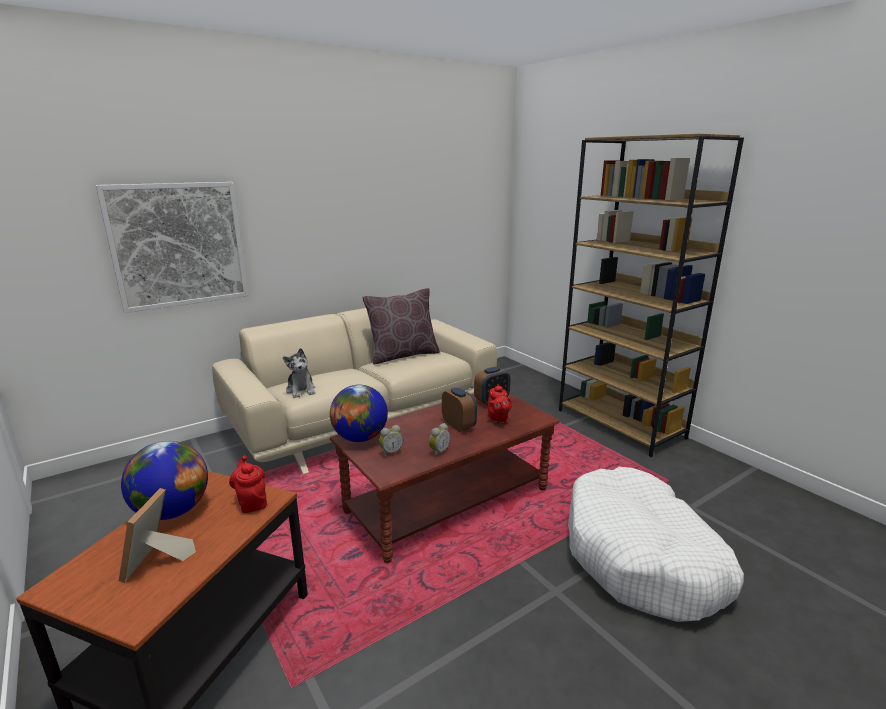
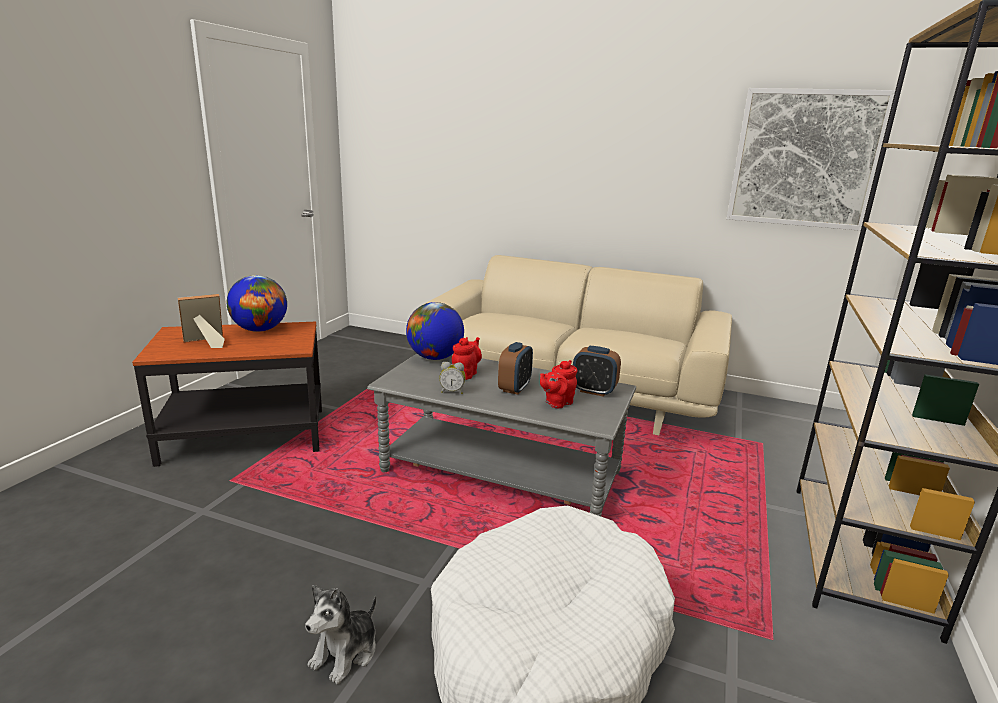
camera: 55 degrees right, 0 degrees up
(178, 245) = (465, 166): picture -> picture (805, 159)
(252, 502) = (287, 344): red teapot -> red teapot (466, 374)
(301, 390) = (486, 318): plush toy -> plush toy (346, 653)
(390, 452) = (426, 374): alarm clock -> none
(403, 355) = (629, 331): brown pillow -> none
(448, 500) = (501, 473): brown coffee table -> grey coffee table

